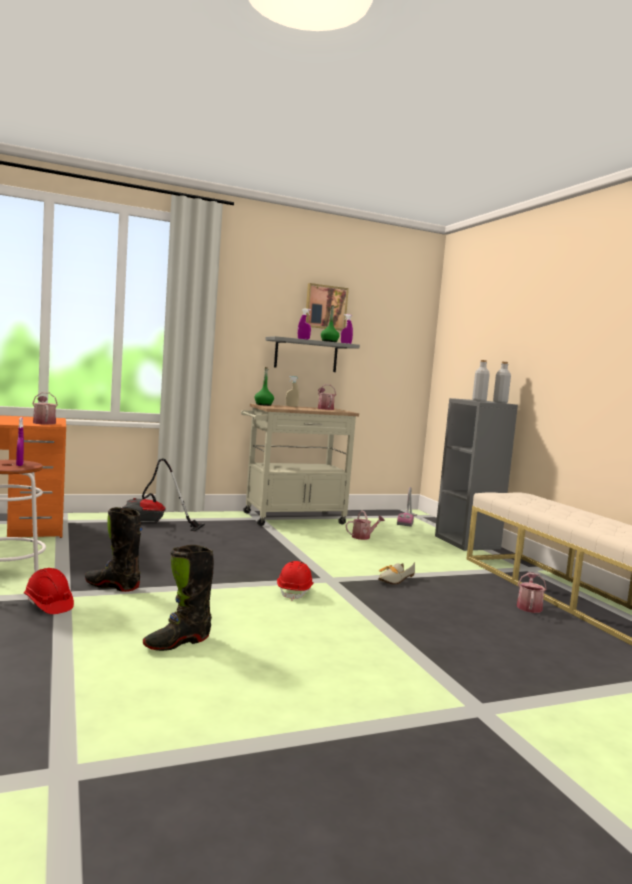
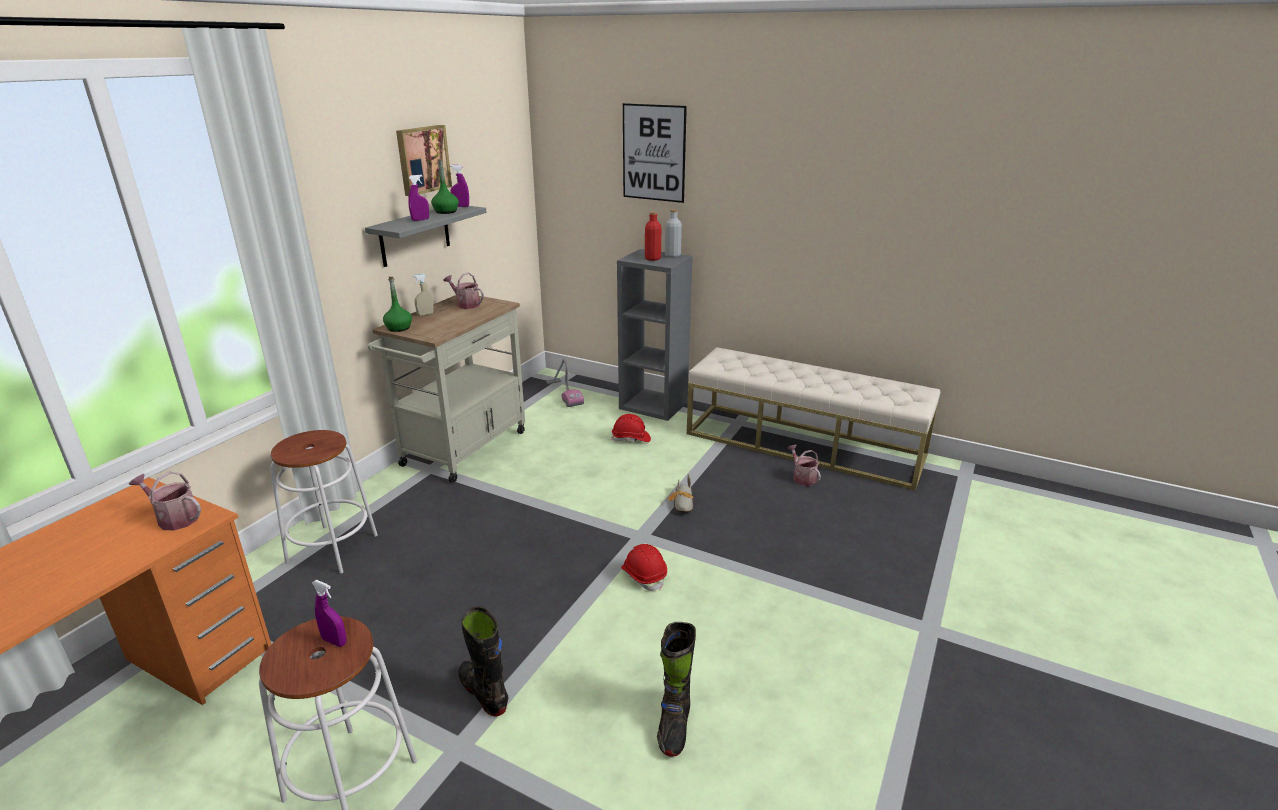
camera: 40 degrees left, 20 degrees up
(48, 605) = (477, 776): red hard hat -> red hard hat (631, 439)
(112, 586) = (484, 693): black boot -> black boot turned 75 degrees clockwise
(153, 523) = (332, 548): vacuum cleaner -> white stool
(363, 537) = (570, 445): watering can -> none
(479, 400) = (652, 258): grey bottle -> red bottle
(504, 320) = (654, 153): none -> picture

